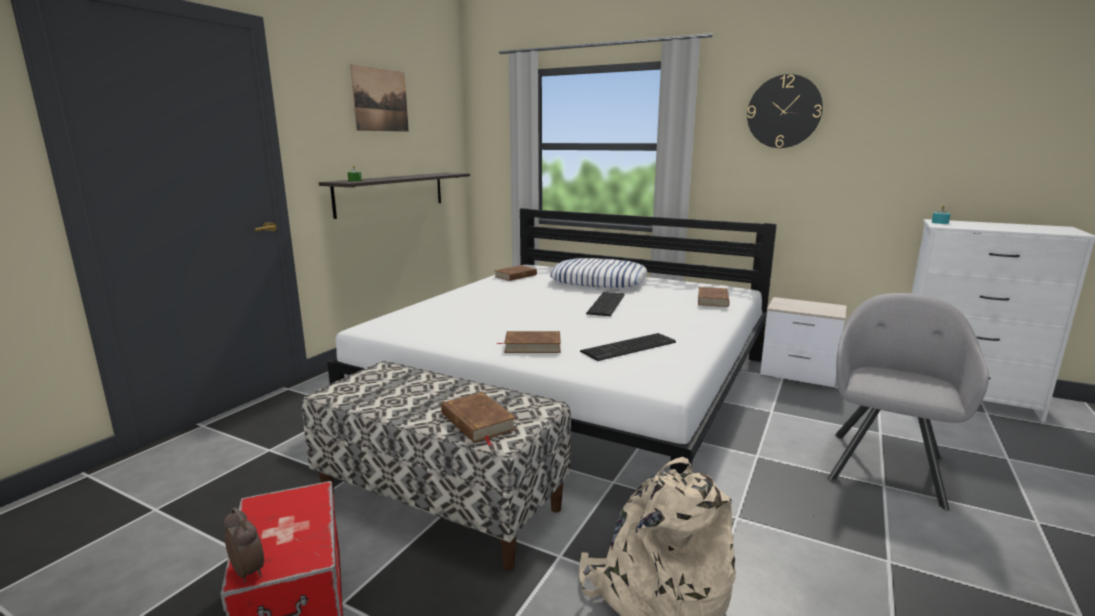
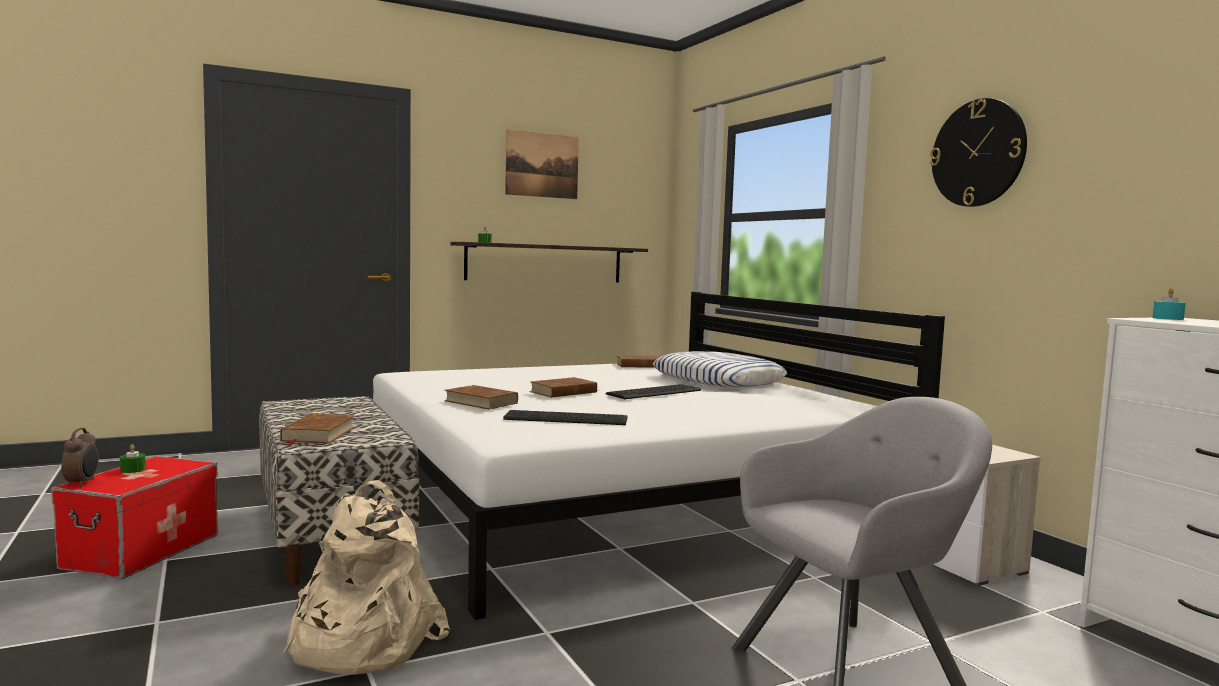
camera: 35 degrees right, 10 degrees down
(263, 527) = (133, 470): none -> green candle
(713, 300) = (795, 409): brown book -> brown book (564, 392)

